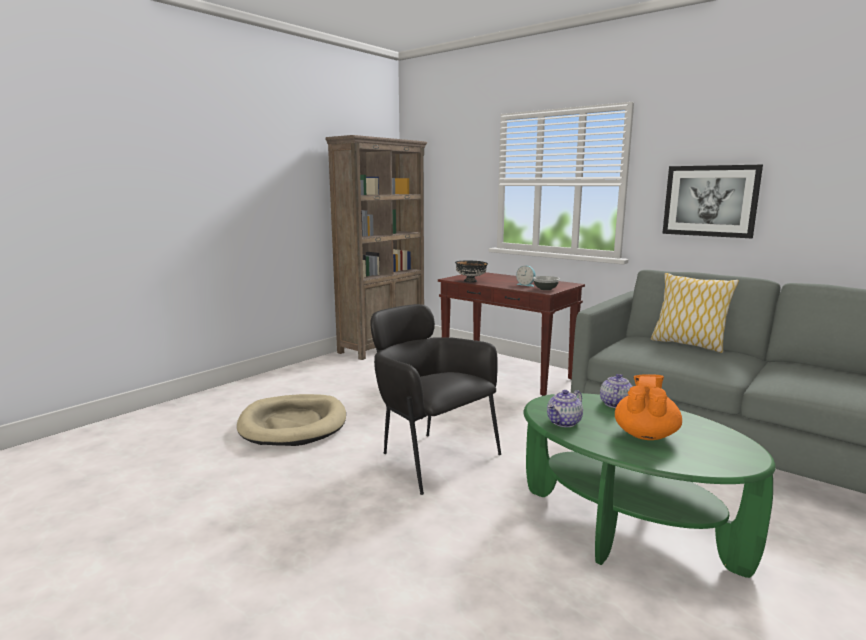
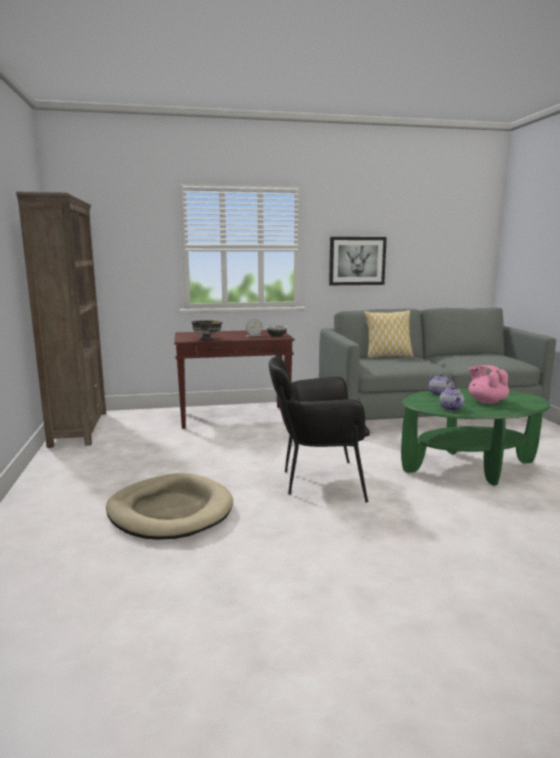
camera: 50 degrees left, 0 degrees up
(645, 434) = (486, 401): orange teapot -> pink teapot

